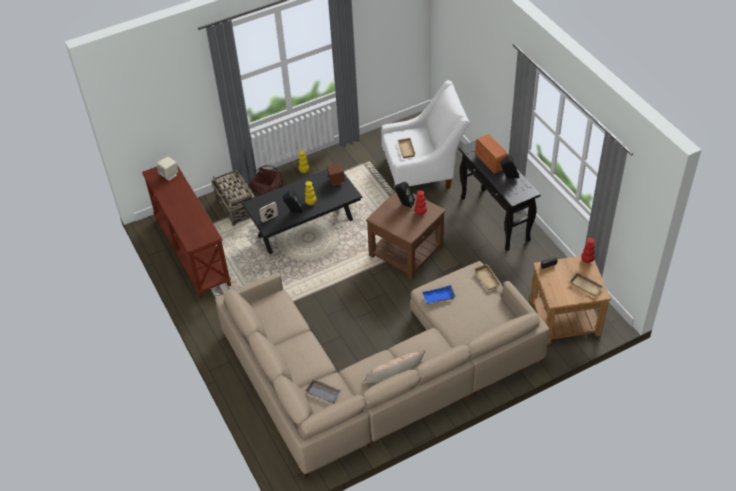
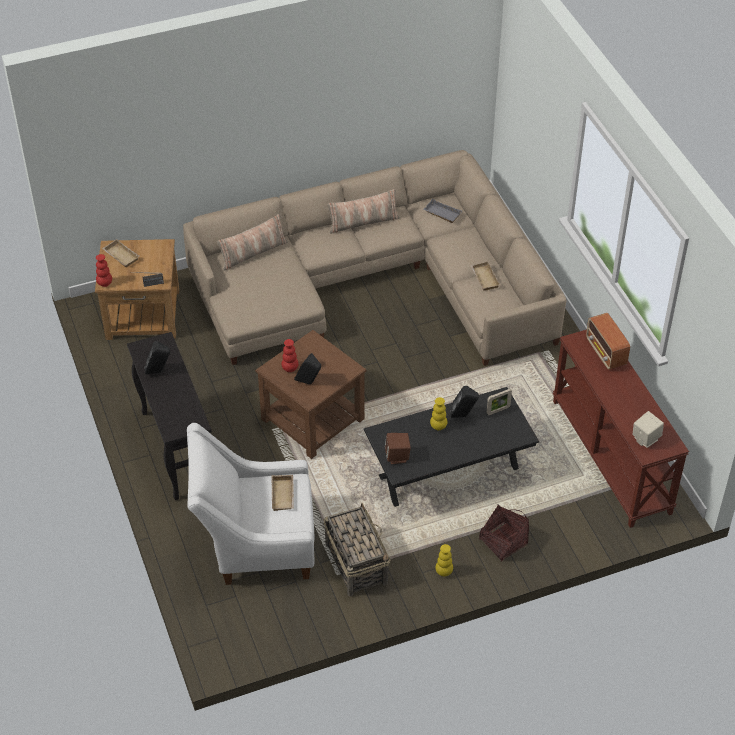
camera: 175 degrees left, 0 degrees up
(236, 208) = (550, 518): basket -> basket (356, 563)
(438, 297) = (293, 292): blue tray -> none
(483, 330) = (253, 253): none -> pillow
(488, 279) = (226, 306): beige tray -> beige tray (483, 278)
(490, 162) = (174, 398): radio -> radio (606, 353)

